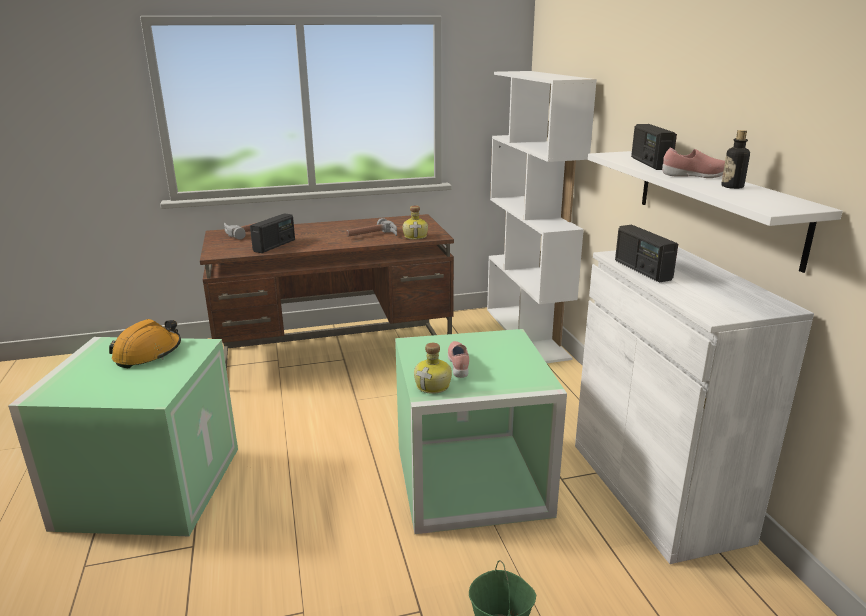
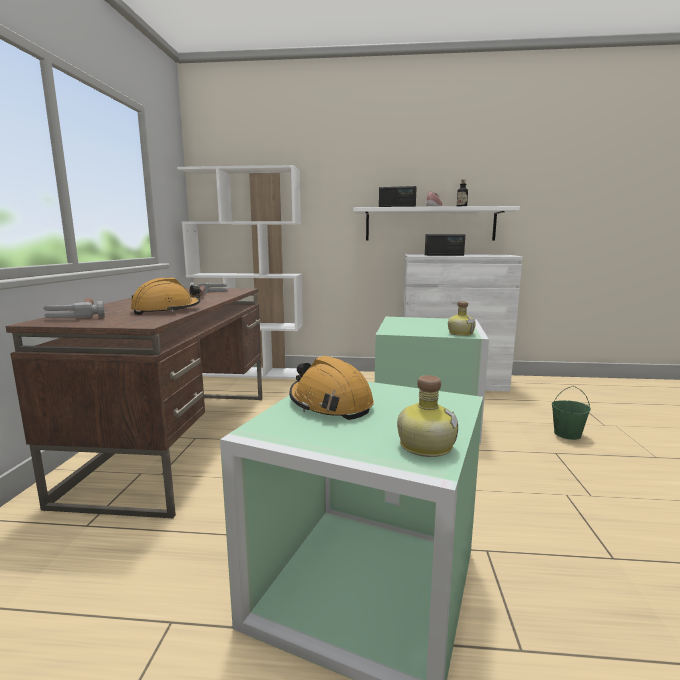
camera: 70 degrees left, 10 degrees down
(275, 245) = (166, 310): radio -> orange hard hat
(416, 236) = (234, 291): bottle -> bottle (425, 445)
(459, 365) = (432, 328): pink shoe -> none

